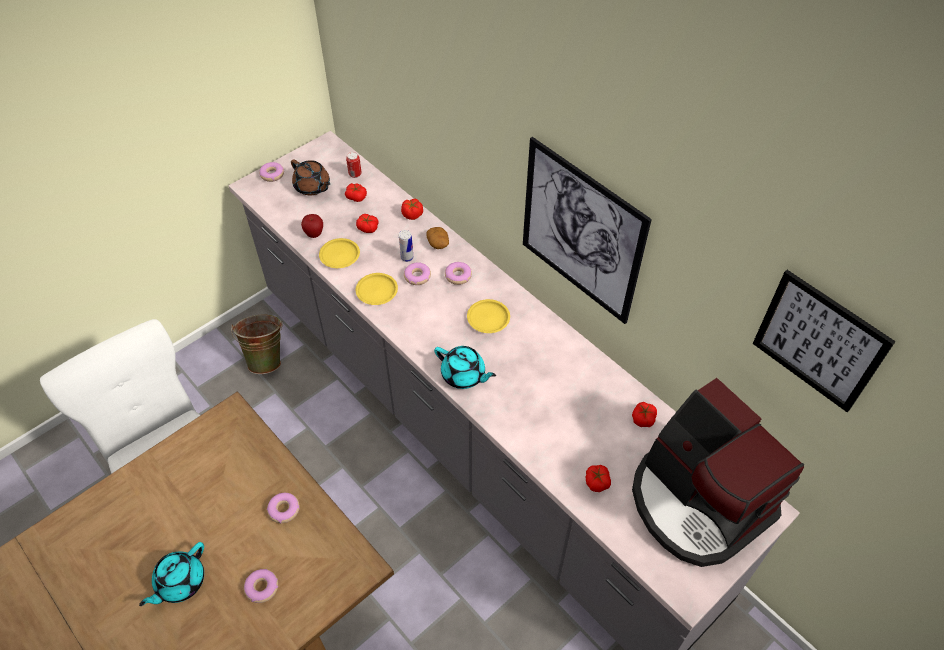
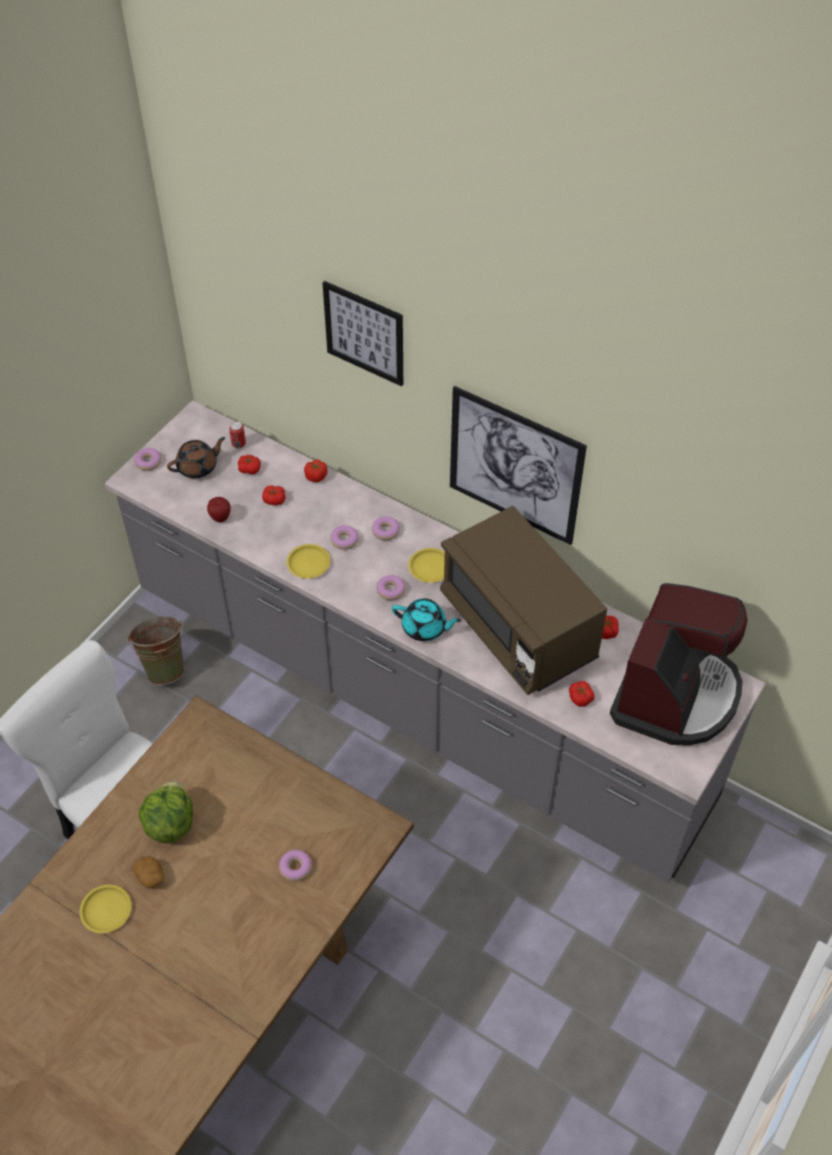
camera: 15 degrees left, 0 degrees up
(163, 511) = (170, 824): none -> lettuce
(180, 582) = (214, 882): turquoise teapot -> none
(284, 509) = (289, 794): donut -> donut (390, 590)
(312, 187) = (198, 467): brown teapot -> brown teapot turned 60 degrees counterclockwise
(340, 255) = (256, 534): yellow plate -> yellow plate (106, 910)
(407, 258) = (327, 523): can -> none
(438, 243) = (354, 501): potato -> potato (151, 876)
(555, 395) = (518, 627): none -> brown microwave
(698, 502) = (675, 694): coffee machine -> coffee machine turned 105 degrees counterclockwise
(819, 341) = (753, 525): picture -> picture (364, 333)

